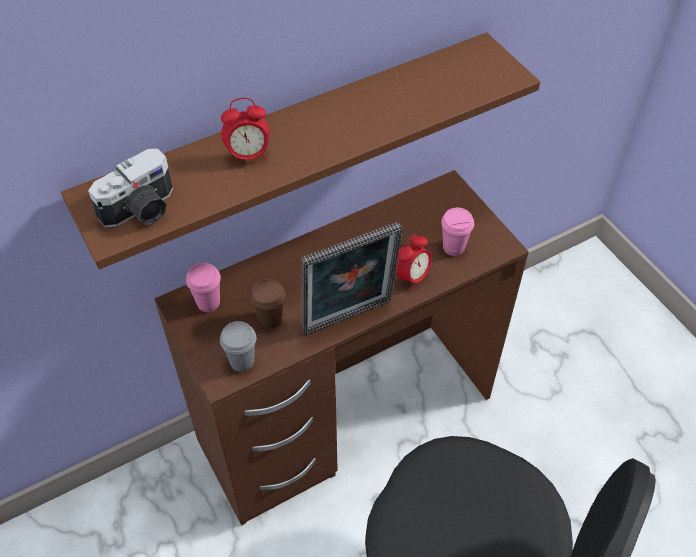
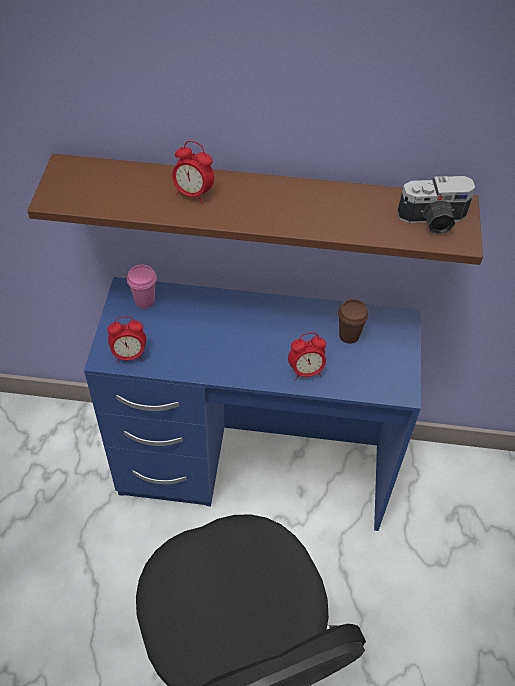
camera: 35 degrees right, 0 degrees up
(142, 210) = (87, 193): camera -> camera (433, 221)
(242, 361) = (129, 355): grey cup -> alarm clock
(270, 319) = (175, 338): brown cup -> brown cup (349, 335)
(345, 417) = (253, 469): brown desk -> blue desk
(349, 319) = (229, 373): picture frame -> none
(453, 247) = (360, 368): pink cup -> none

